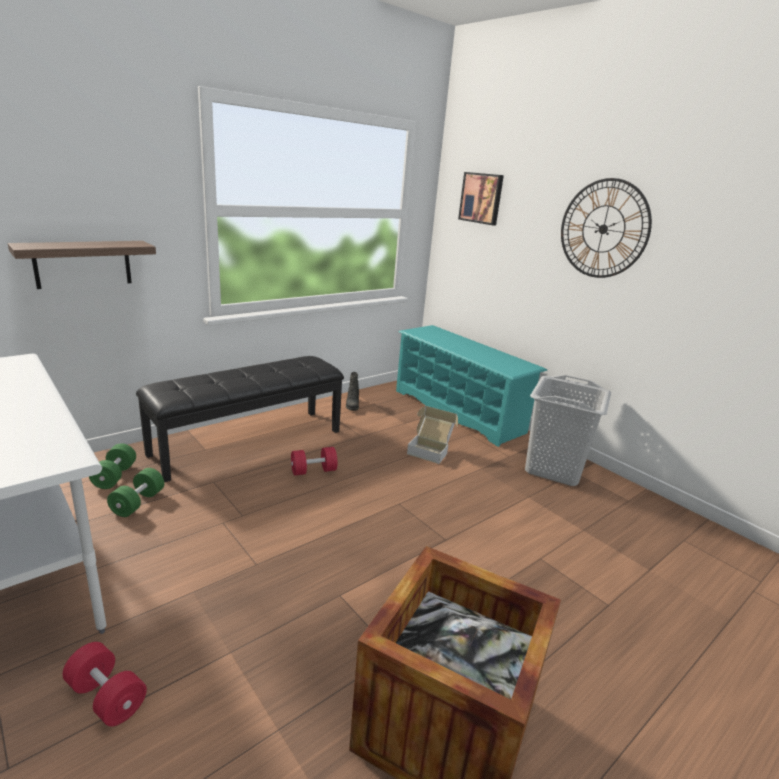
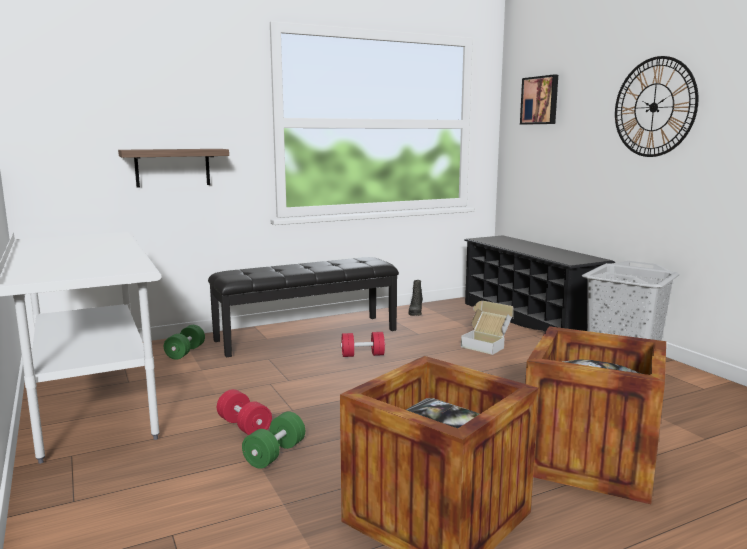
camera: 15 degrees right, 10 degrees down
(107, 697) = (151, 473): red dumbbell -> red dumbbell (244, 426)
(138, 503) = (201, 368): green dumbbell -> green dumbbell (275, 454)
(458, 411) = (528, 319): turquoise shoe rack -> black shoe rack
(564, 611) = (590, 459): none -> crate

